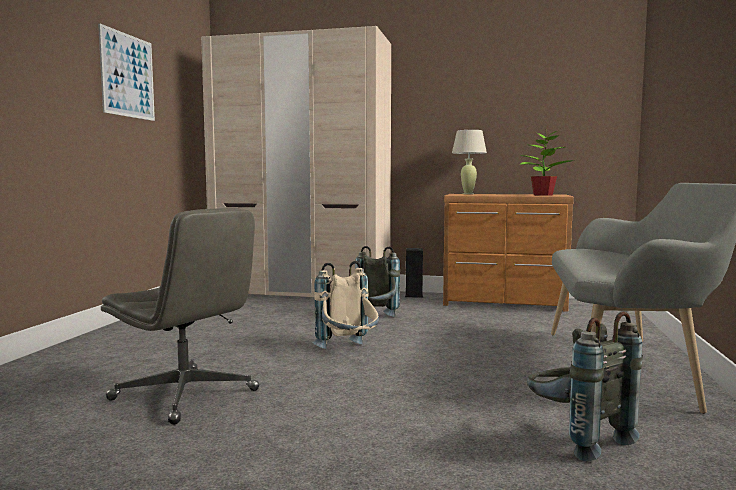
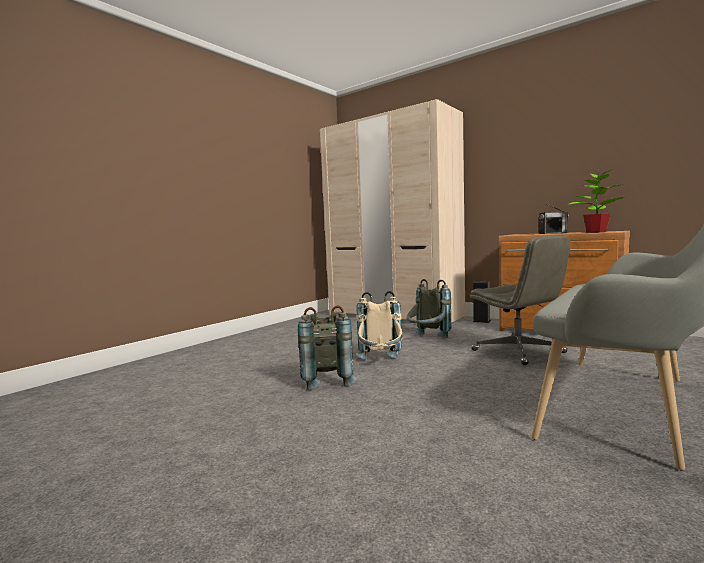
camera: 25 degrees right, 0 degrees up
(127, 75) = (264, 162): picture -> none
(186, 395) = (241, 383): grey office chair -> grey office chair (519, 352)
(468, 194) = (528, 233): beige table lamp -> none
(499, 194) = (553, 233): none -> radio
(575, 438) = (500, 469): grey backpack -> grey backpack (326, 380)

